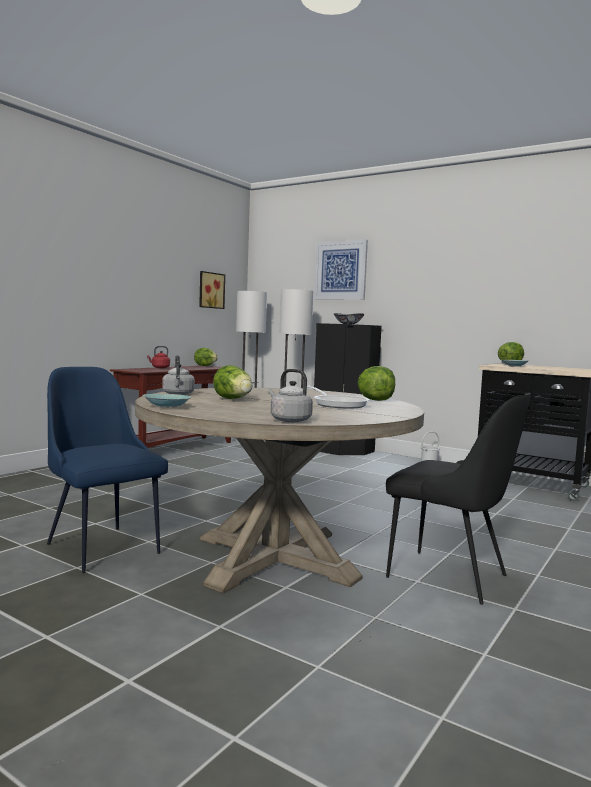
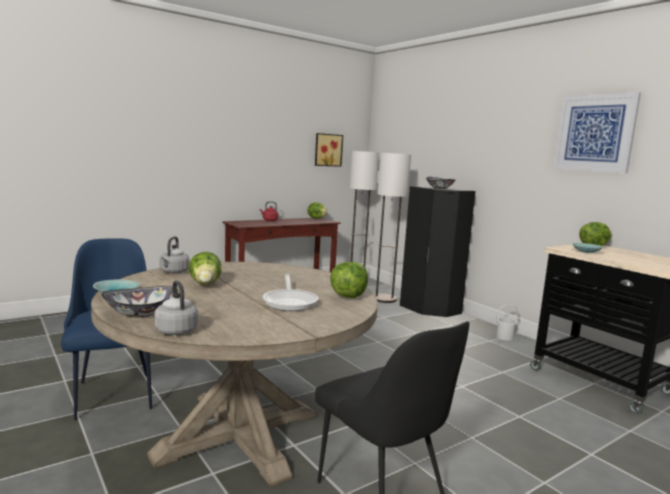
camera: 20 degrees right, 5 degrees up
(228, 414) = (141, 314): none -> bowl
(340, 270) = (444, 133): picture -> picture (594, 133)

